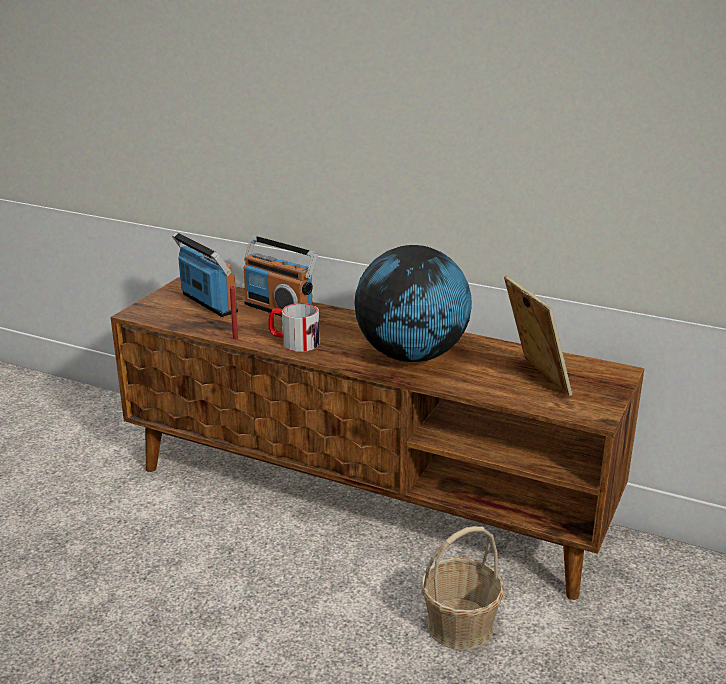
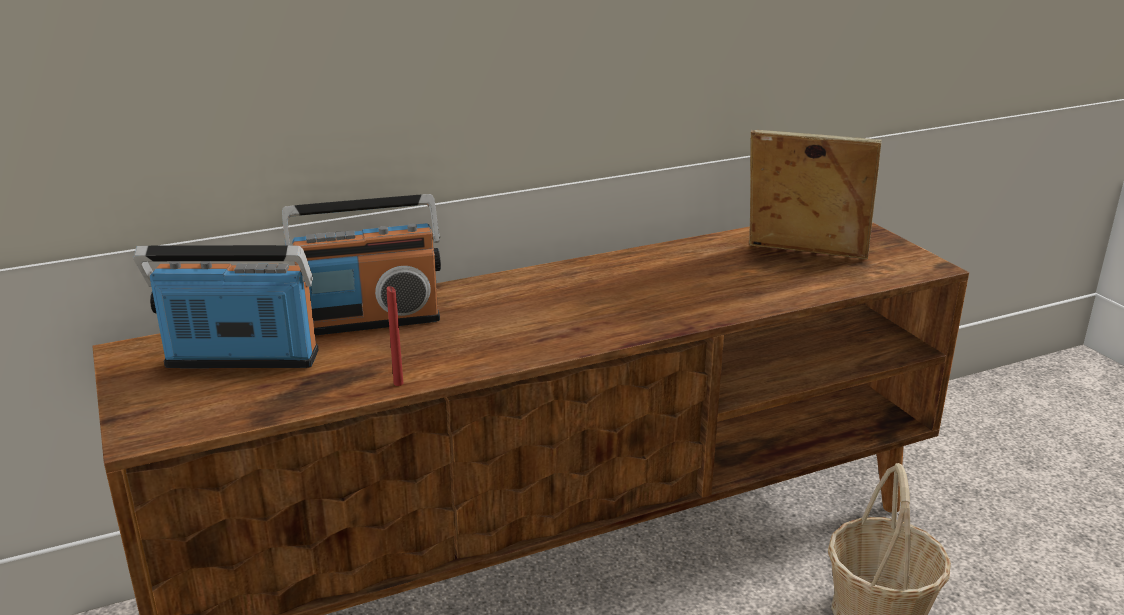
camera: 50 degrees left, 0 degrees up
(294, 342) = (489, 348): mug -> none
(411, 356) = (653, 295): globe -> none

